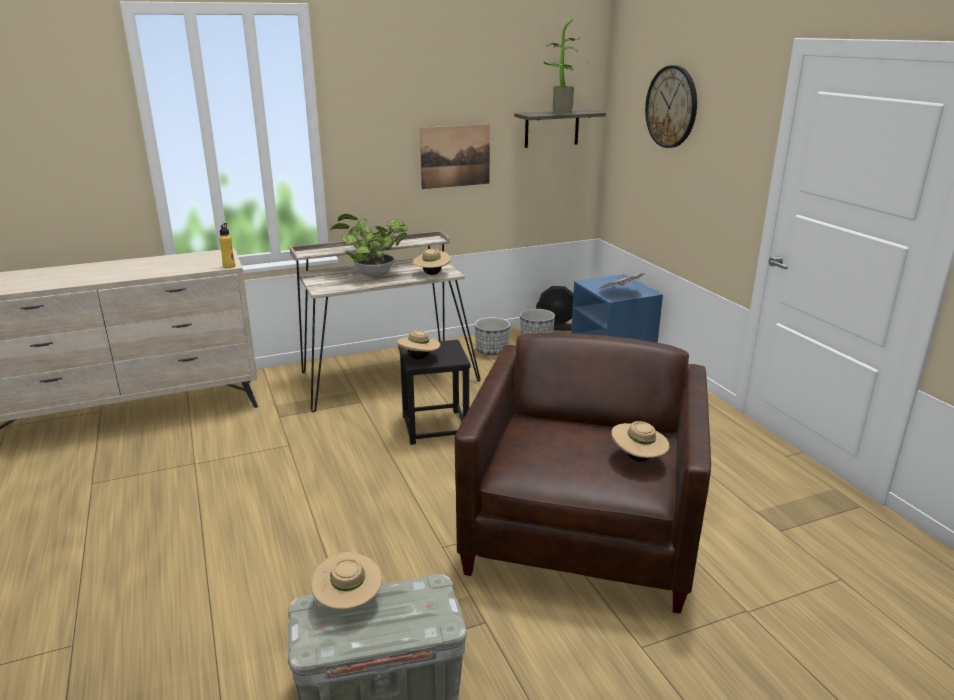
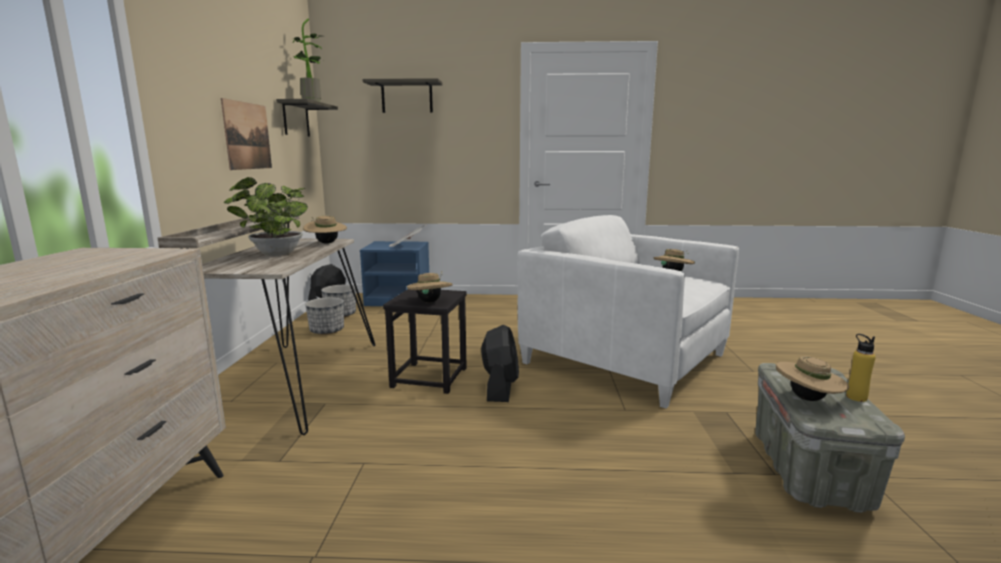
camera: 65 degrees left, 10 degrees down
(229, 266) = (175, 251): yellow bottle -> yellow bottle (856, 397)
(441, 466) = (500, 387): none -> black fan
(582, 528) = (625, 359): brown armchair -> white armchair
(671, 107) = (407, 97): wall clock -> shelf

